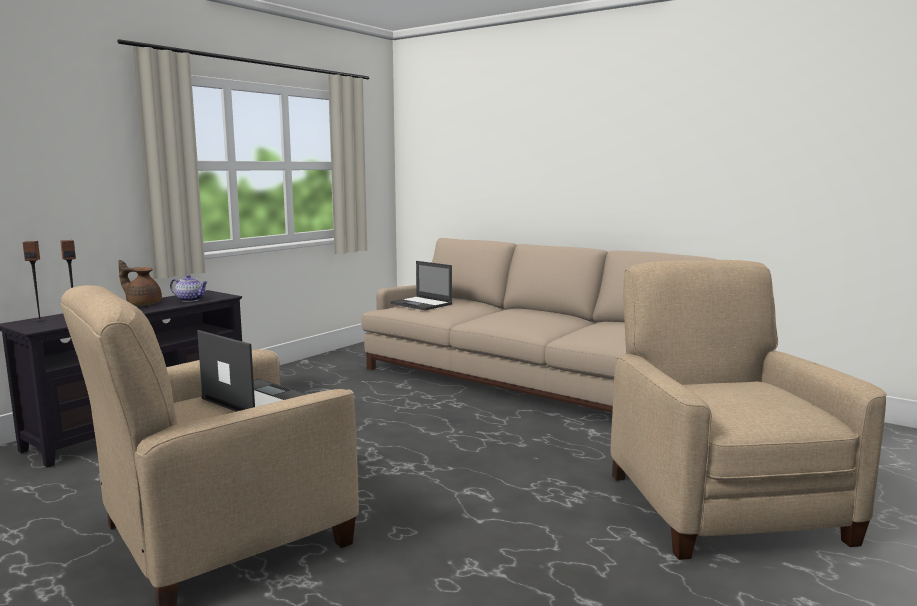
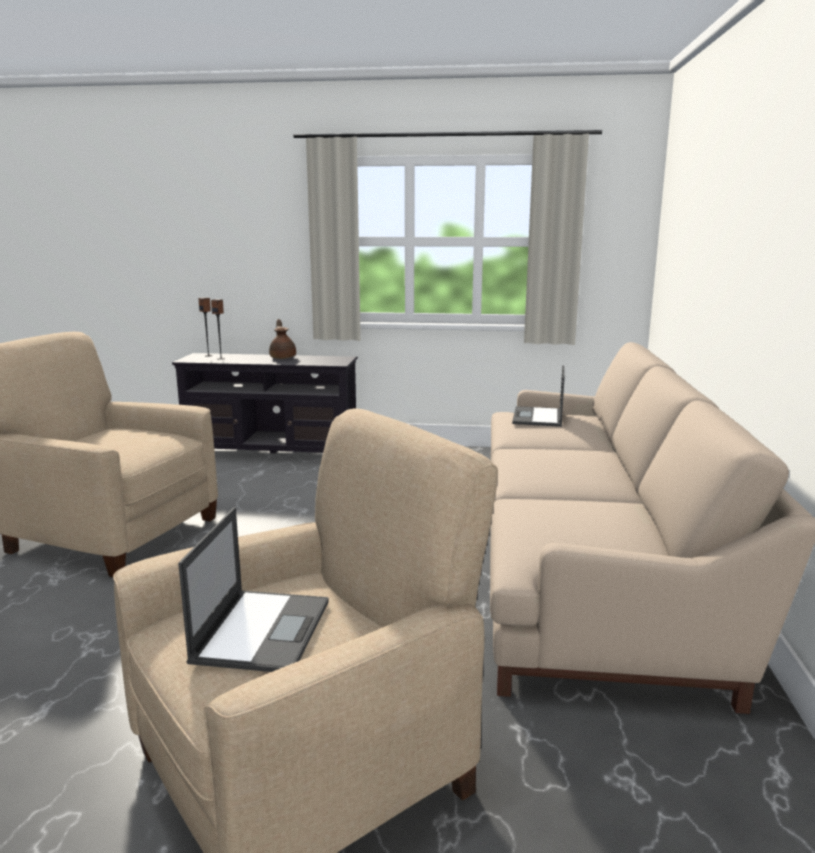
camera: 60 degrees right, 5 degrees up
(190, 300) = (311, 361): teapot -> none
(254, 398) = (133, 440): laptop -> laptop (262, 630)

